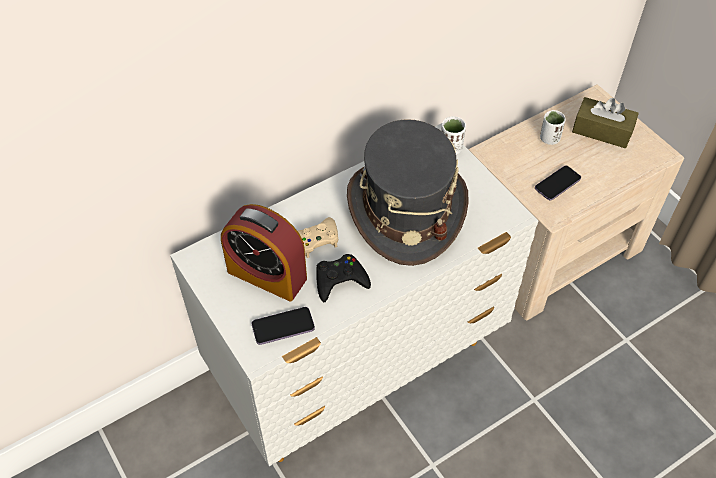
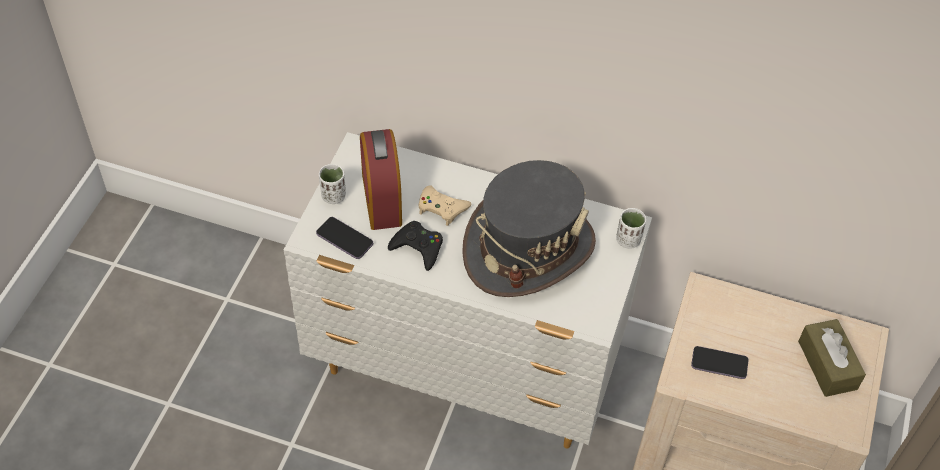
camera: 50 degrees right, 0 degrees up
(549, 138) = (770, 327): white cup -> white cup (333, 196)

